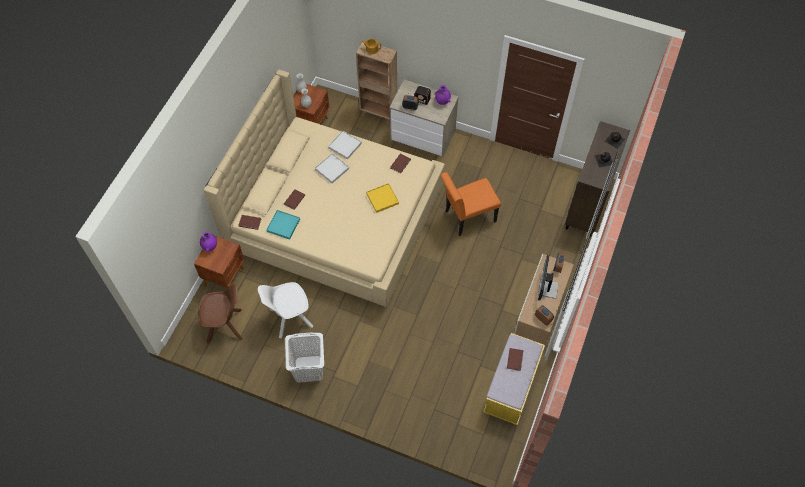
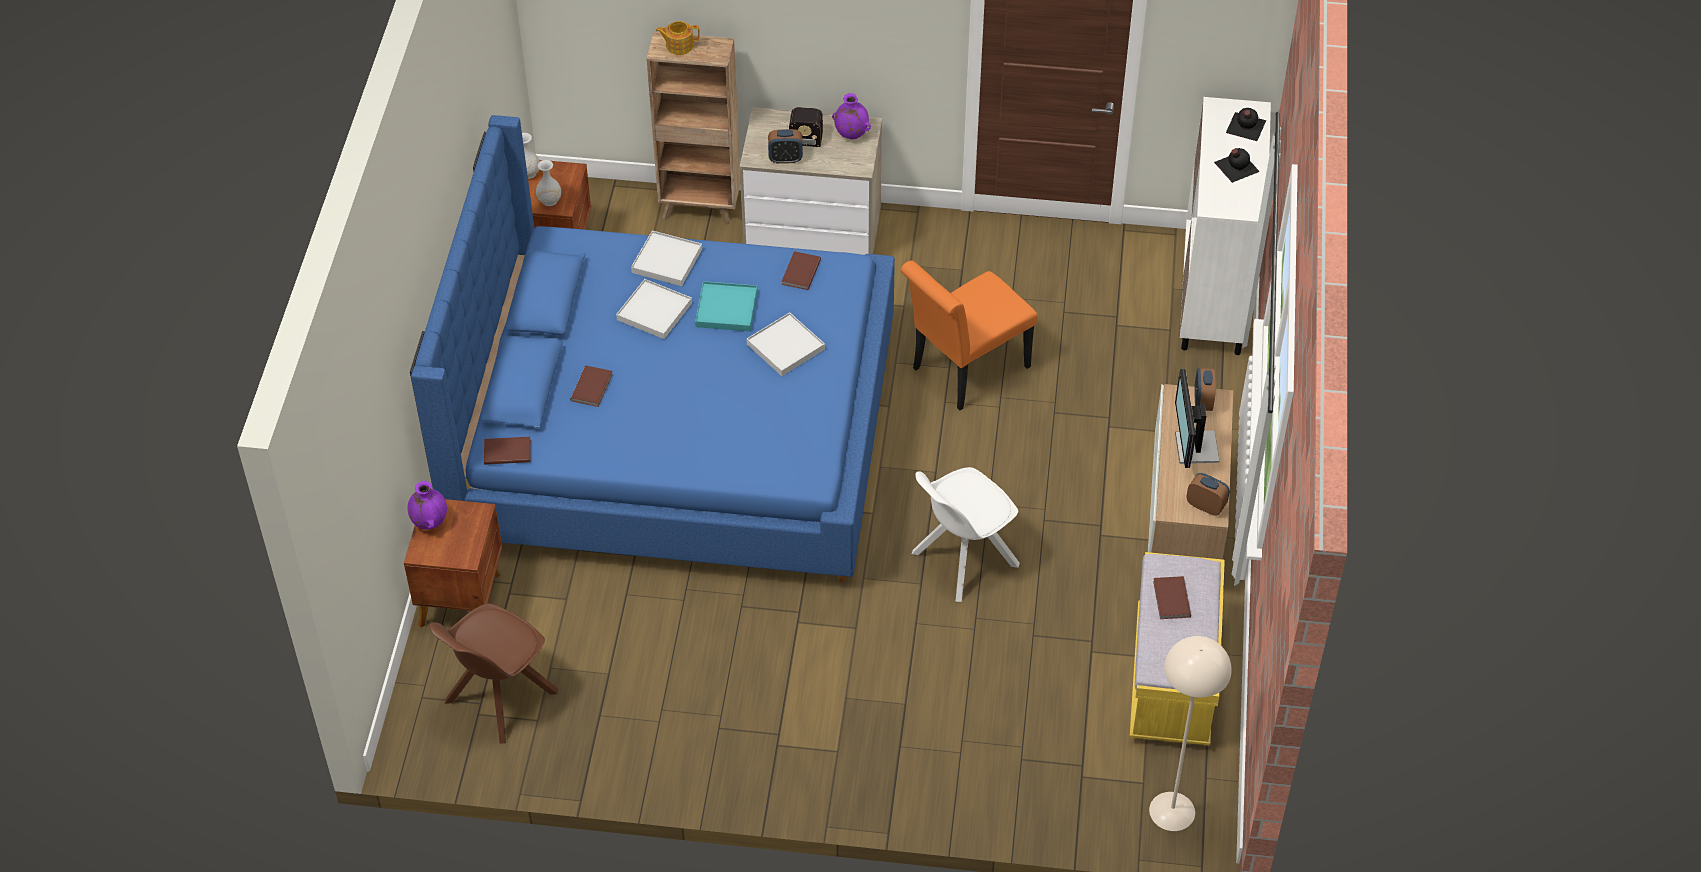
camera: 15 degrees left, 10 degrees down
(226, 326) = (499, 698): brown chair -> brown chair turned 150 degrees clockwise
(283, 225) = (585, 442): turquoise tray -> turquoise tray (726, 309)
(289, 318) = (639, 651): white chair -> white chair (962, 560)
(309, 368) = (717, 742): white laundry basket -> none
(335, 219) = (674, 434): beige bed -> blue bed
(382, 199) = (786, 347): yellow tray -> white tray
(491, 451) = (1171, 811): none -> beige floor lamp
(587, 205) = (1213, 295): brown cabinet -> white cabinet

